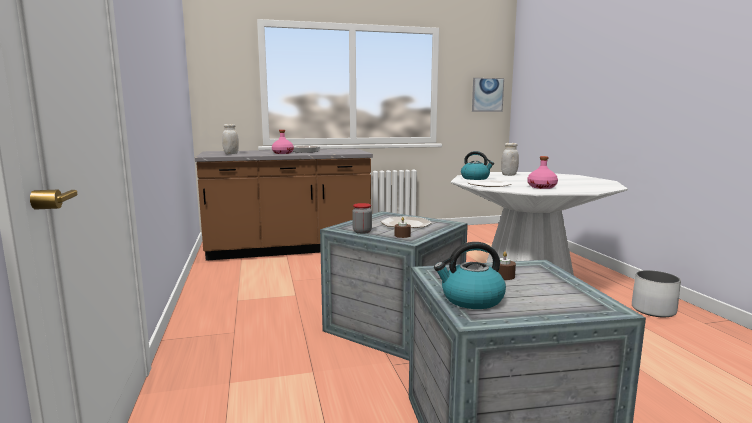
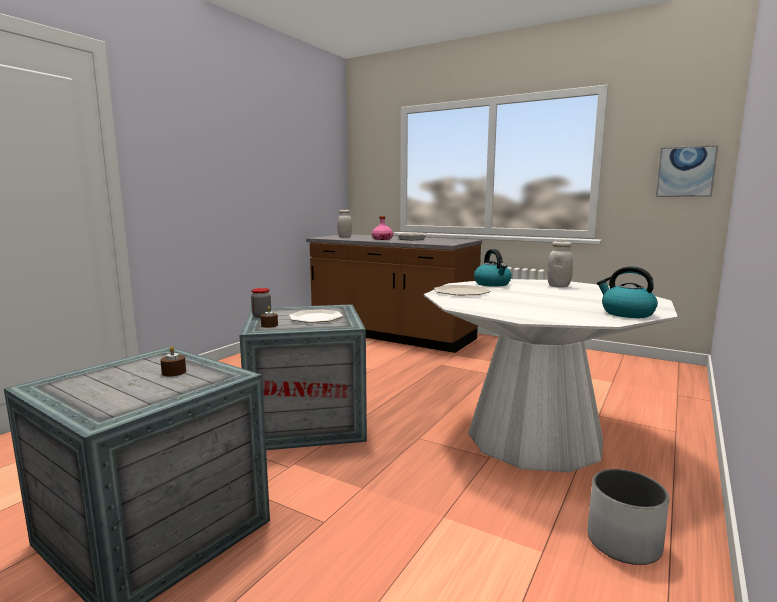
camera: 45 degrees right, 0 degrees up
(471, 299) = (88, 376): kettle -> kettle (626, 313)
(542, 187) = (502, 304): pink bottle -> none

